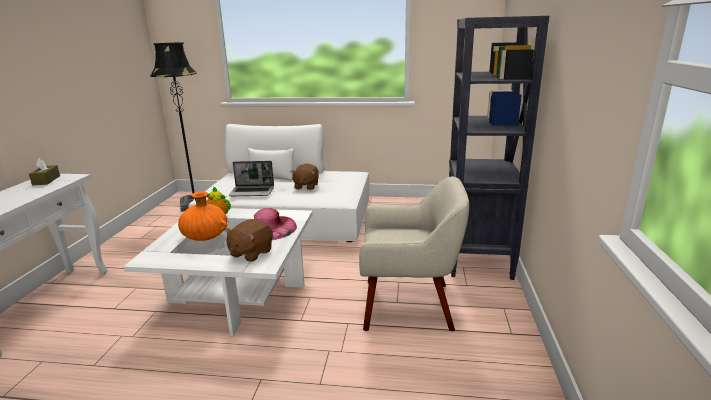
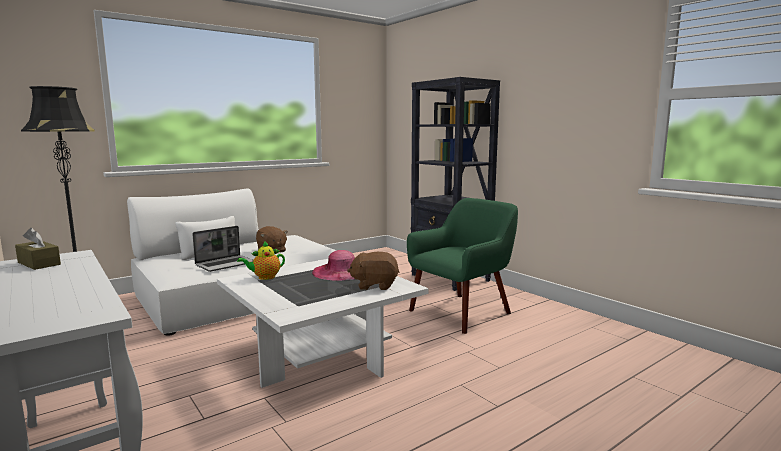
camera: 45 degrees left, 10 degrees down
(205, 237) = (301, 289): orange vase -> none
(250, 253) = (374, 285): brown plush toy -> brown plush toy turned 105 degrees clockwise
(409, 305) = (462, 312): beige armchair -> green armchair

